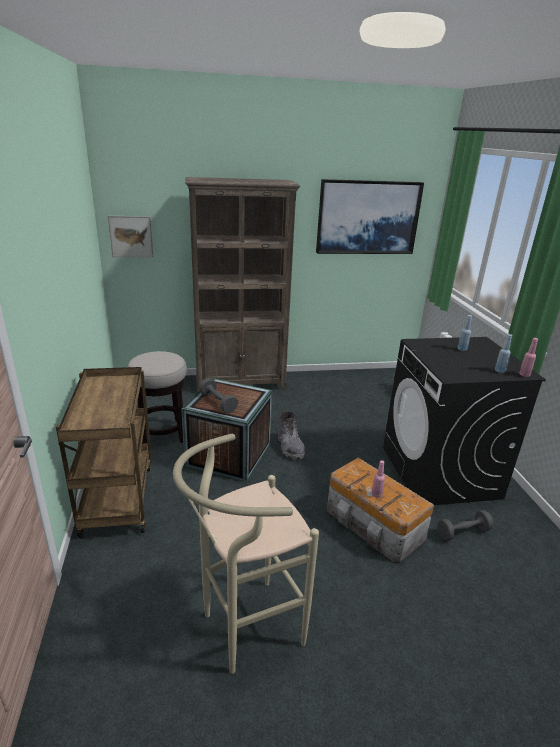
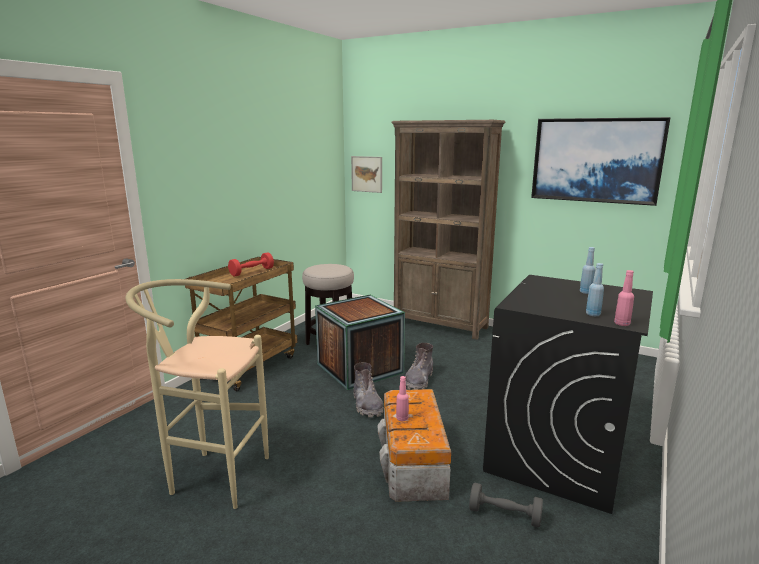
camera: 40 degrees right, 10 degrees down
(103, 392) = (252, 272): none -> red dumbbell
(218, 403) = (346, 309): grey dumbbell -> none
(280, 489) = (367, 405): none -> grey boot

